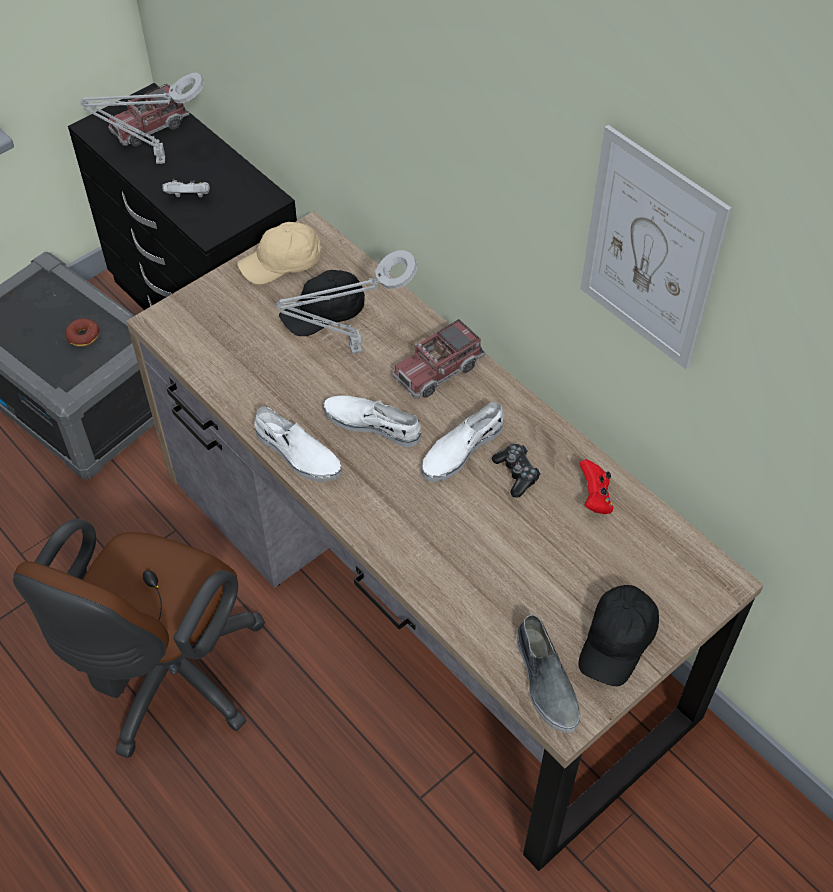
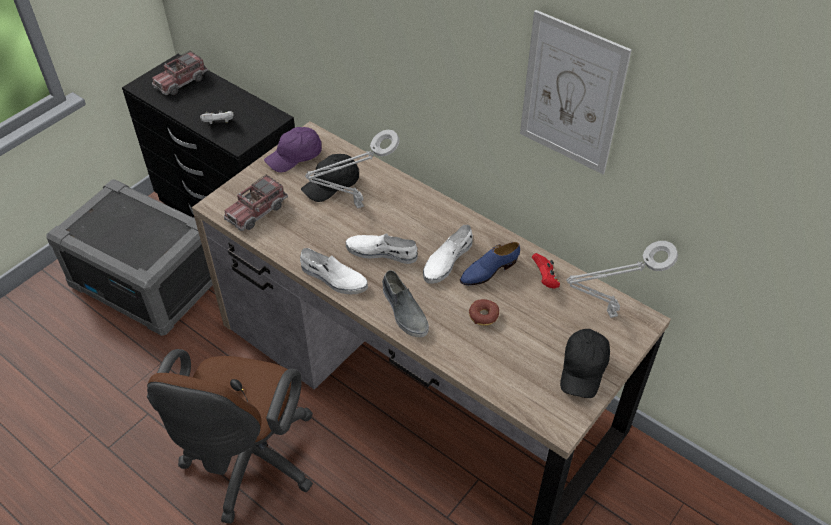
camera: 10 degrees left, 5 degrees down
(83, 336) = (151, 232): donut -> donut (483, 315)
(157, 161) = (190, 103): grey table lamp -> grey table lamp (608, 315)
(282, 264) = (295, 157): beige cap -> purple cap
(438, 370) = (419, 211): toy truck -> toy truck (256, 211)
(517, 473) = (488, 271): game controller -> blue shoe
(545, 681) = (541, 402): grey shoe -> grey shoe (404, 311)

